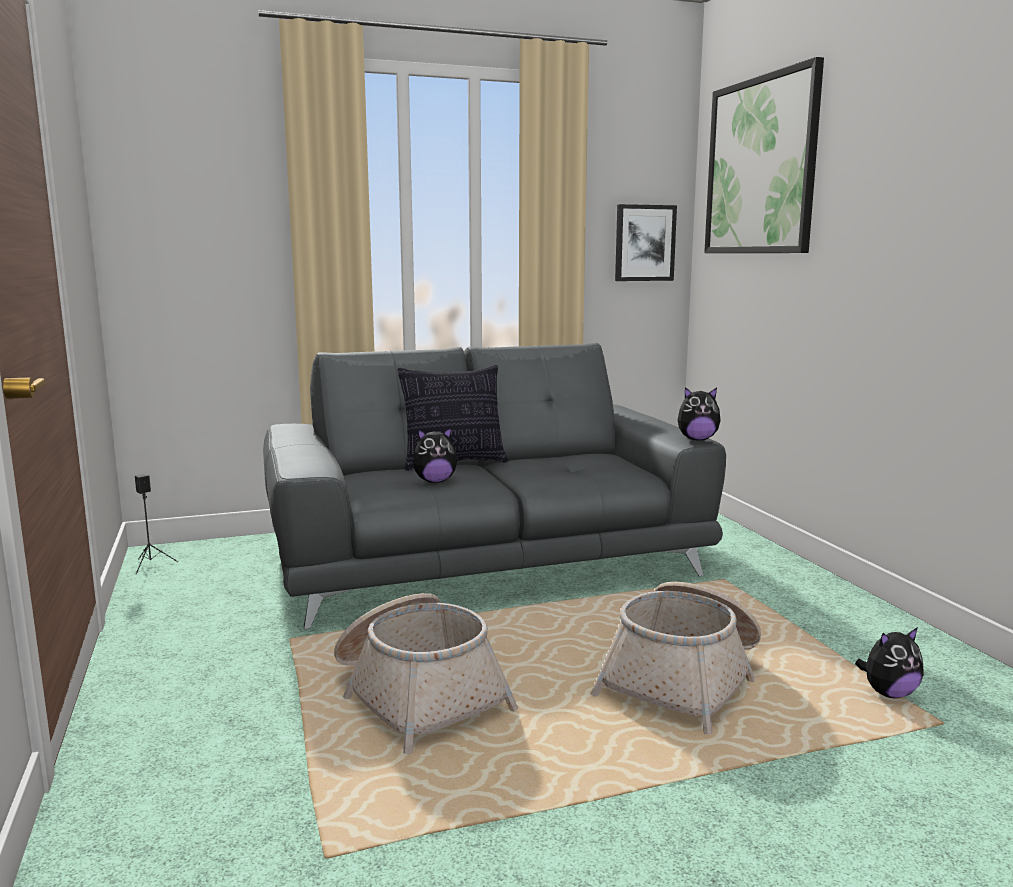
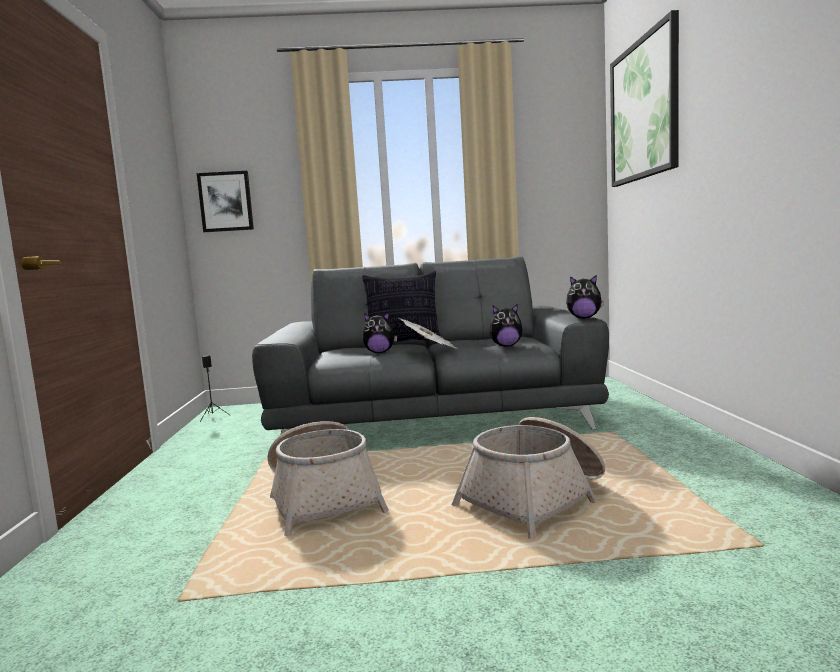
camera: 15 degrees right, 5 degrees down
(507, 480) = (430, 350): none -> newspaper
(644, 243) = (566, 185): picture -> picture (226, 201)
(888, 693) = (719, 518): plush toy -> plush toy (506, 346)

